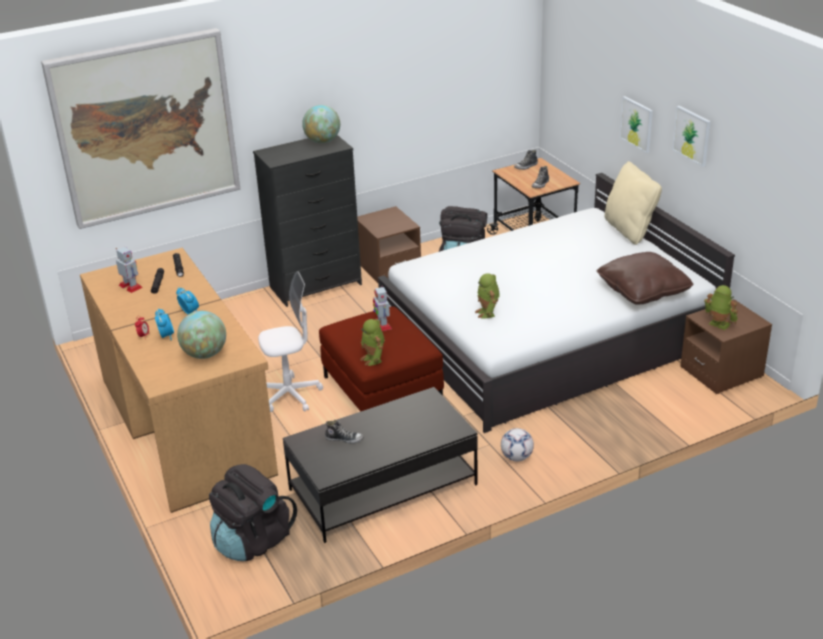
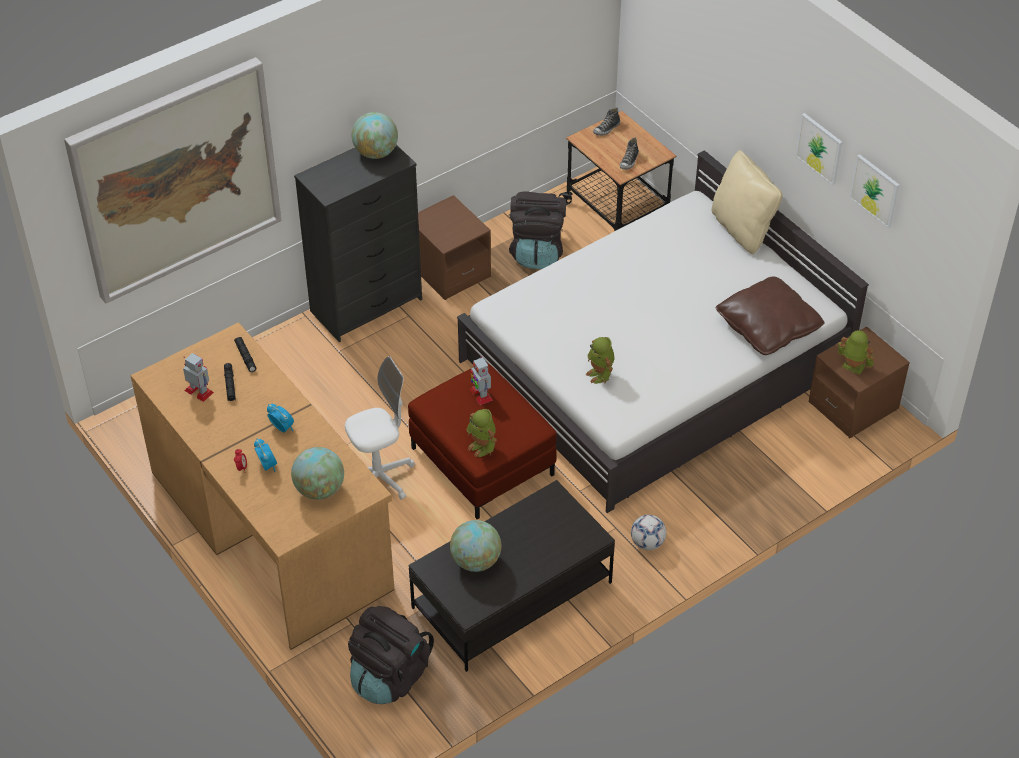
camera: 10 degrees left, 15 degrees up
(344, 439) = (476, 561): shoe -> globe
(637, 124) = (750, 113): picture -> picture (875, 190)

